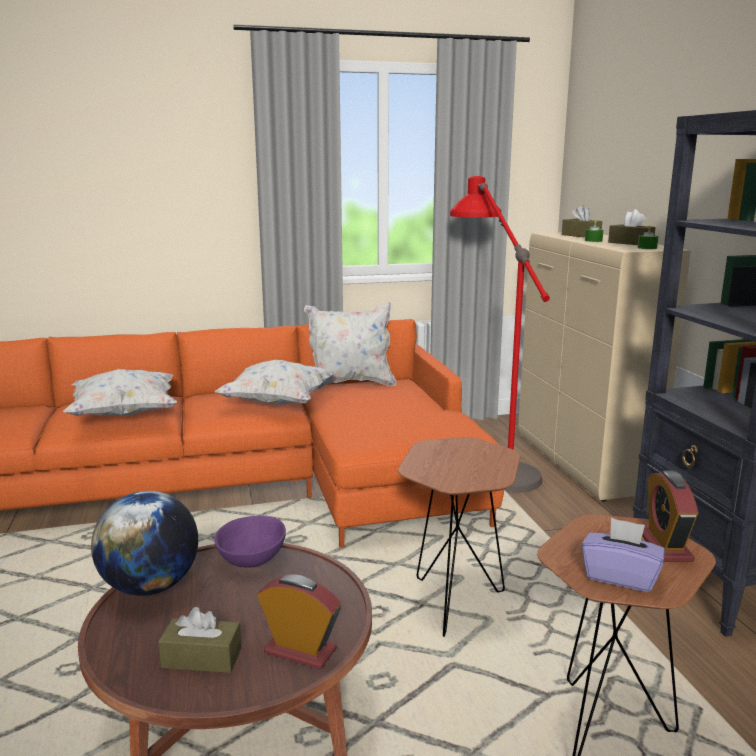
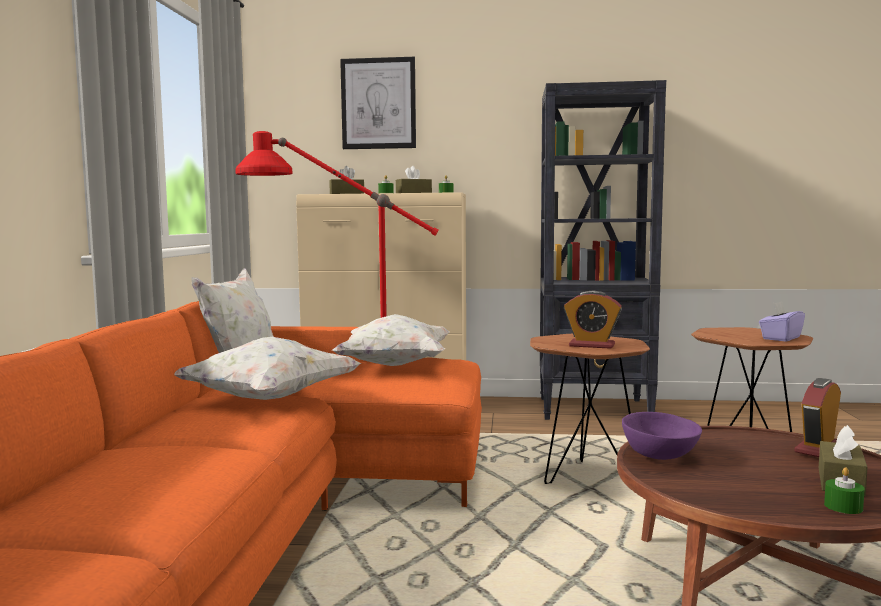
camera: 70 degrees left, 10 degrees down
(124, 414) = (177, 469): white pillow -> white pillow (395, 365)
(134, 651) = (843, 506): none -> green candle
(150, 587) = (718, 495): globe -> none
(641, 129) = (378, 103): none -> picture
(665, 546) = (738, 330): alarm clock -> alarm clock (592, 345)

